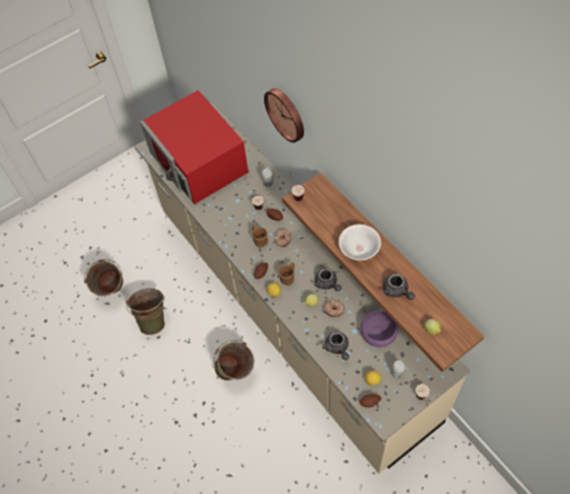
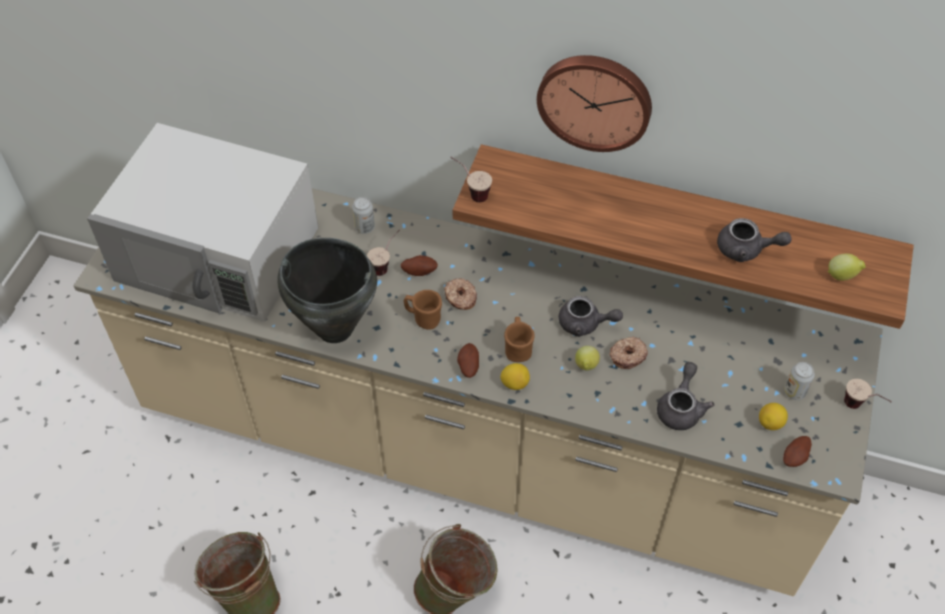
camera: 40 degrees left, 5 degrees down
(112, 292) = (135, 595): green bucket -> none
(199, 162) = (219, 253): red microwave -> white microwave
(220, 223) = (334, 328): none -> black cooking pot
(286, 114) = (383, 66): wall clock -> wall clock (595, 100)
(337, 348) = (681, 407): grey teapot -> grey teapot turned 105 degrees counterclockwise
(359, 250) = (639, 222): white bowl -> none
(378, 333) = (719, 352): purple bowl -> none

